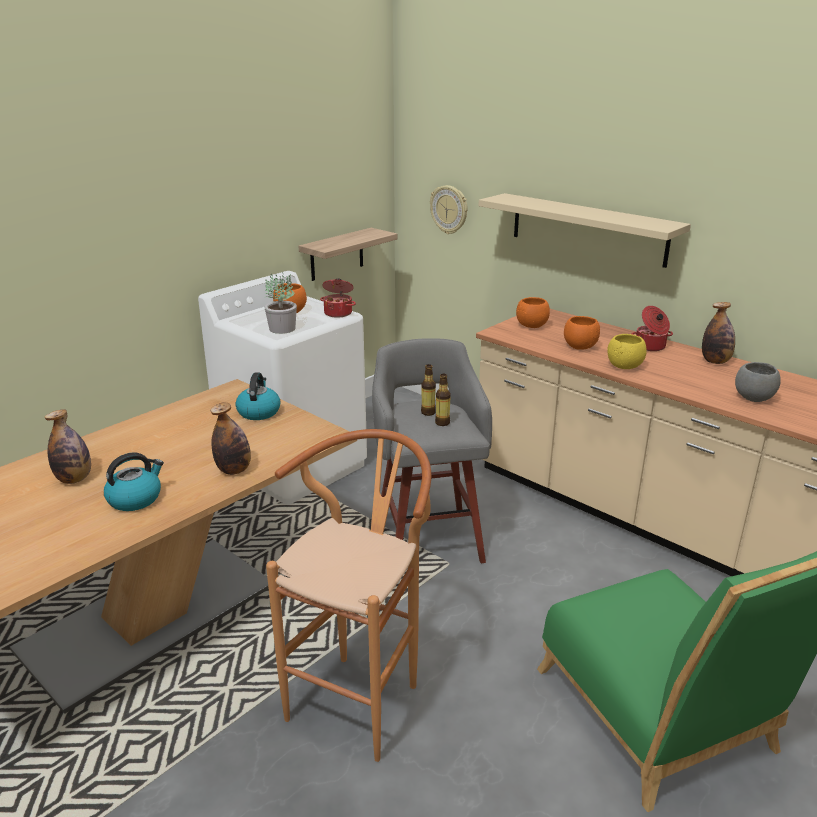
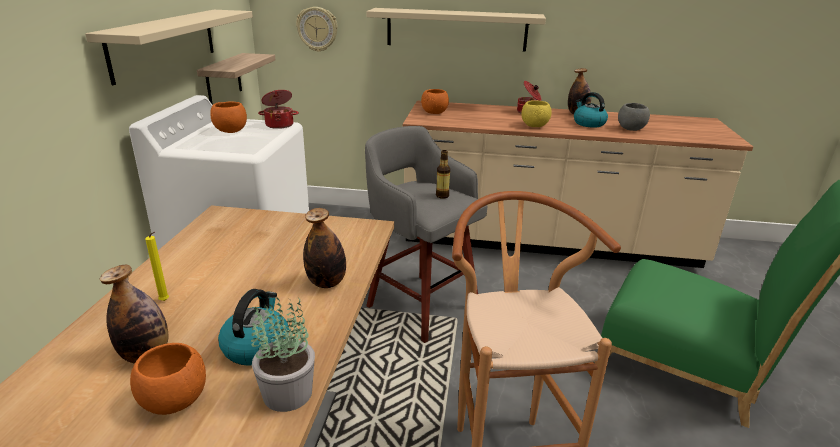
camera: 35 degrees left, 0 degrees up
(123, 447) = (165, 301): none -> yellow candle
(259, 412) = (276, 227): kettle -> kettle (588, 123)
(260, 221) = (165, 43): none -> beige shelf
(282, 328) = (245, 144): potted plant -> potted plant (288, 392)
(428, 412) = (420, 191): bottle -> none
(579, 346) = (487, 119): orange bowl -> orange bowl (173, 400)

